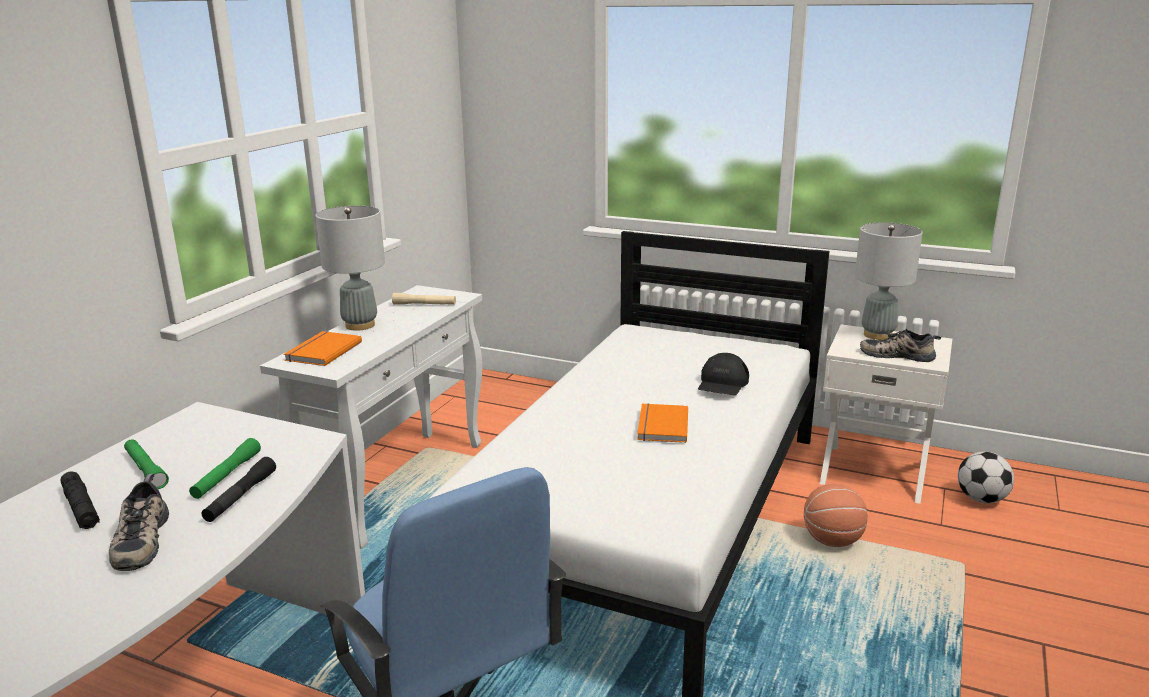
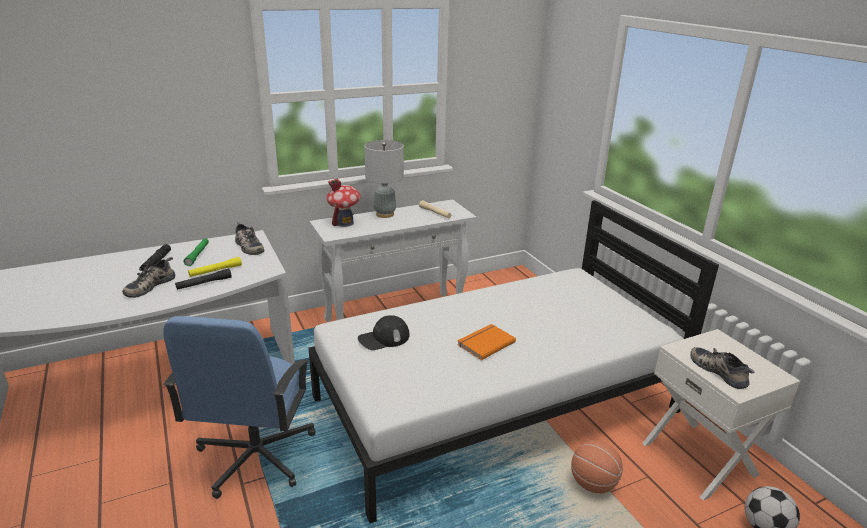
camera: 40 degrees right, 5 degrees up
(217, 428) = (248, 246): none -> shoe
(227, 475) = (215, 271): green flashlight -> yellow flashlight
(322, 351) = (344, 223): orange book -> toy house
(722, 383) = (568, 334): black cap -> black cap (383, 338)
(878, 335) = (733, 349): grey table lamp -> none

